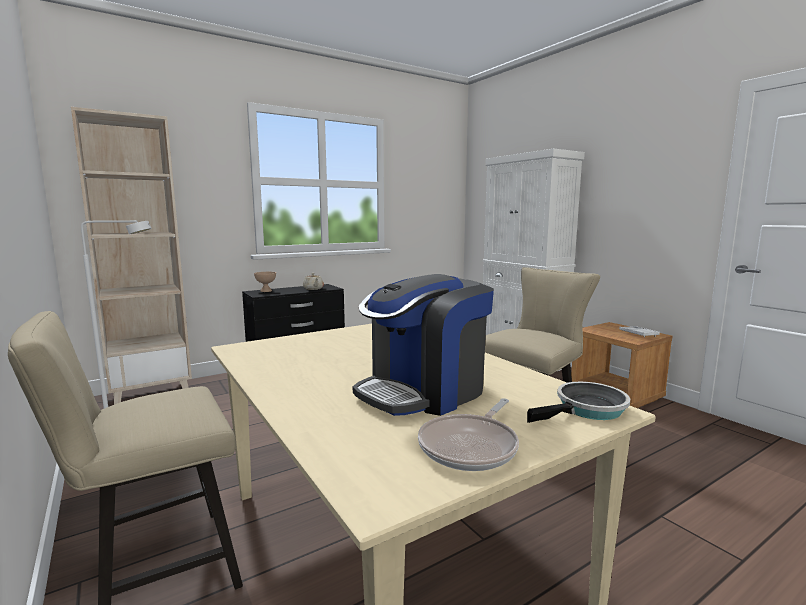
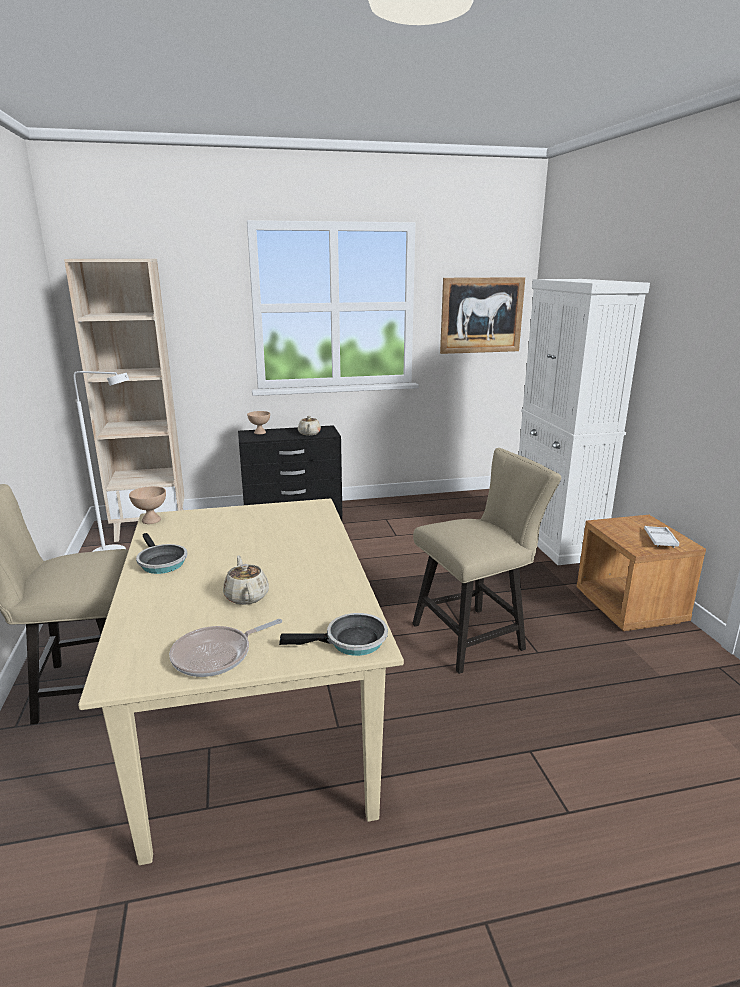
camera: 20 degrees right, 10 degrees up
(232, 350) = (151, 520): none -> beige bowl
(287, 379) = (161, 562): none -> frying pan
(424, 391) = (246, 596): coffee machine -> beige teapot
(431, 195) = (481, 315): none -> picture

